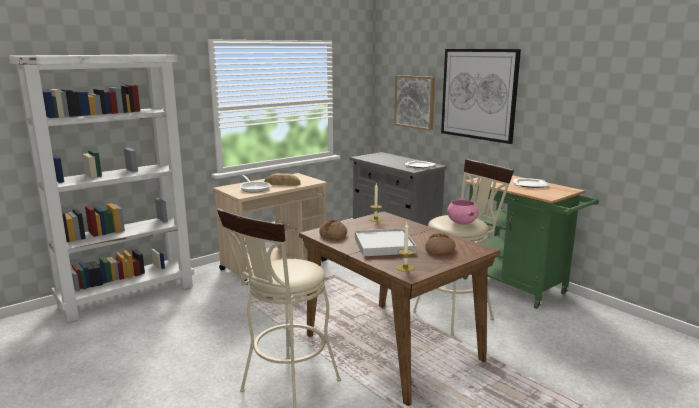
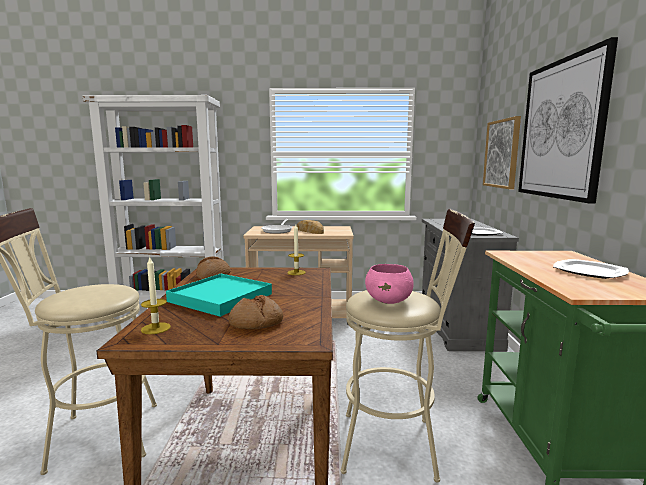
camera: 40 degrees right, 5 degrees down
(384, 245) = (221, 298): white tray -> turquoise tray

